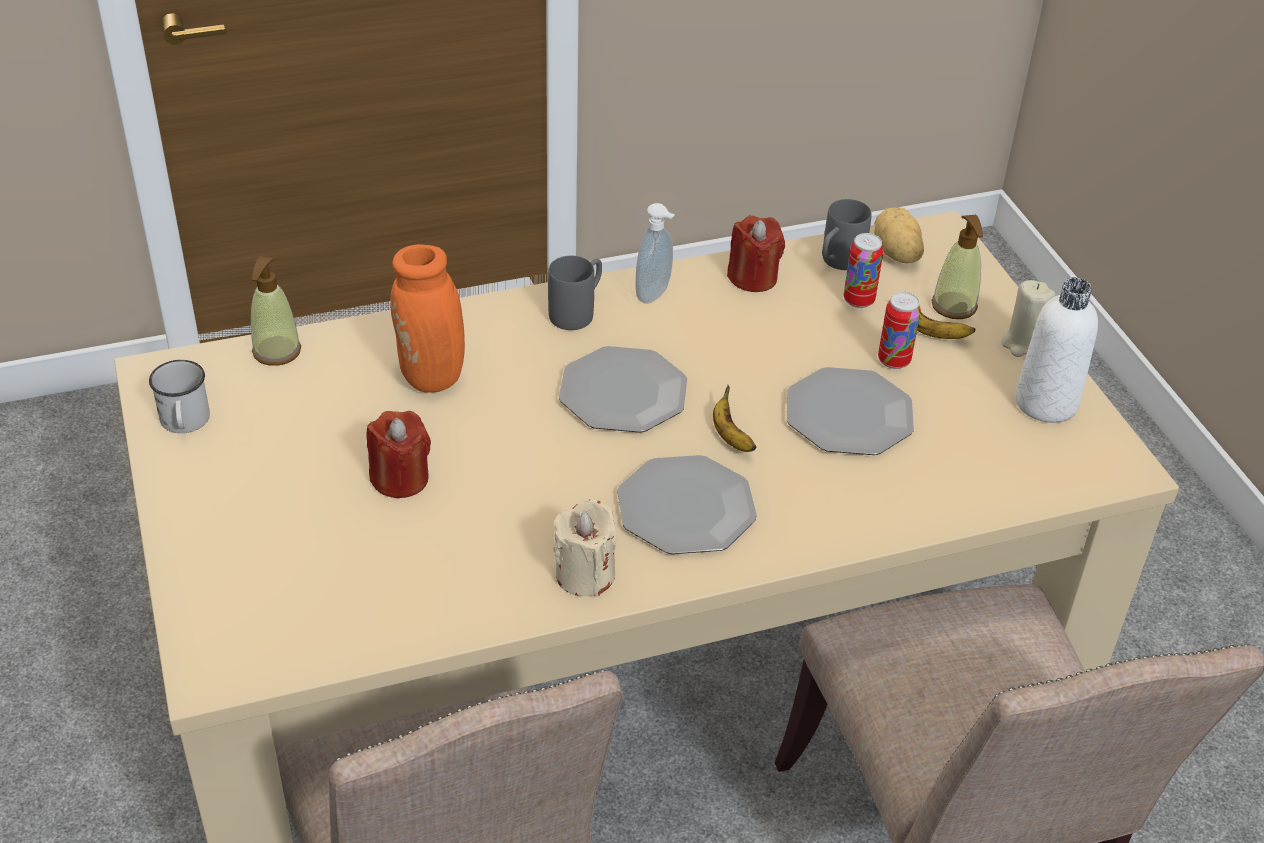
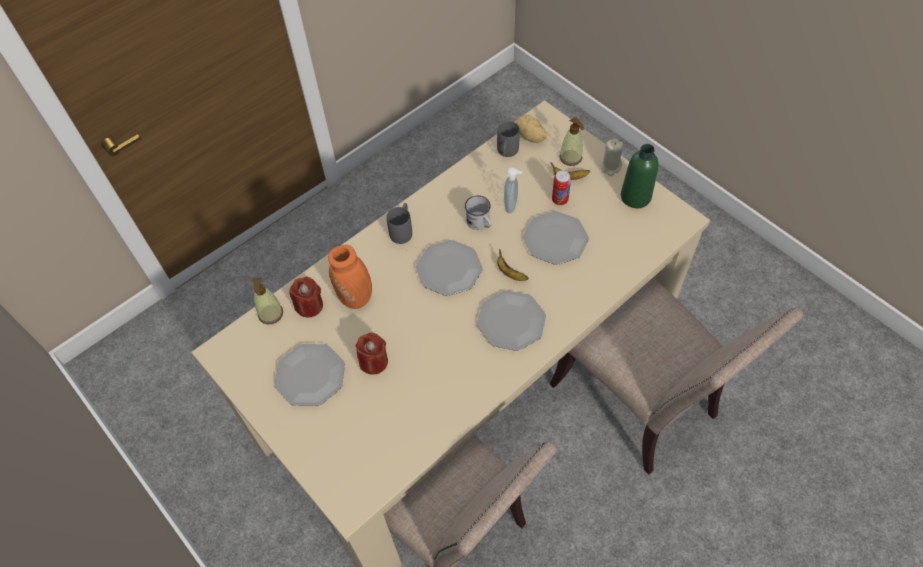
camera: 20 degrees left, 15 degrees up
(185, 423) = (251, 375): white mug -> white mug (480, 223)
(279, 459) = (310, 375): none -> plate
(585, 574) = (486, 377): beige candle -> none
(655, 295) = (433, 206): soap dispenser -> soap dispenser (512, 205)
(753, 277) = (473, 177): red candle -> red candle (309, 306)
(858, 300) = (527, 171): can -> none
(1046, 403) = (635, 197): white bottle -> green bottle

